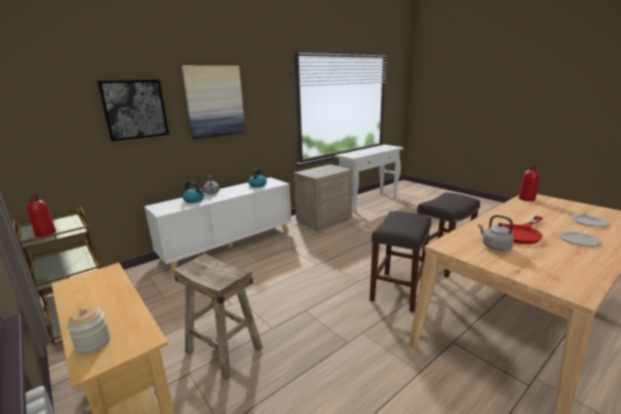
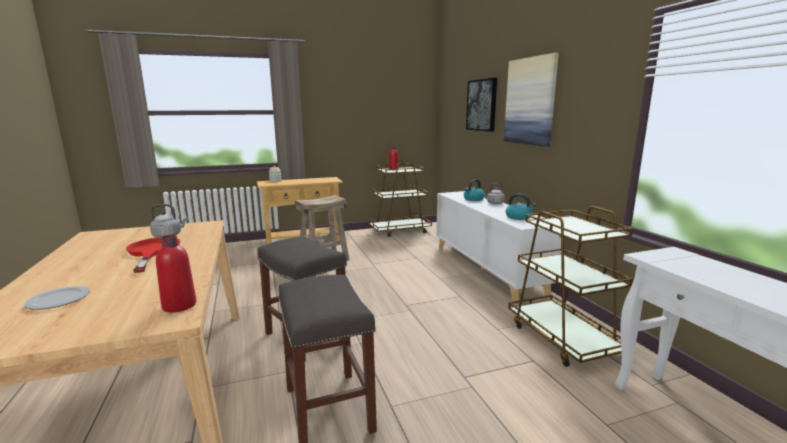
camera: 110 degrees right, 5 degrees down
(323, 220) = (562, 338): beige nightstand -> brown cart
(579, 240) = (81, 268): plate -> none

